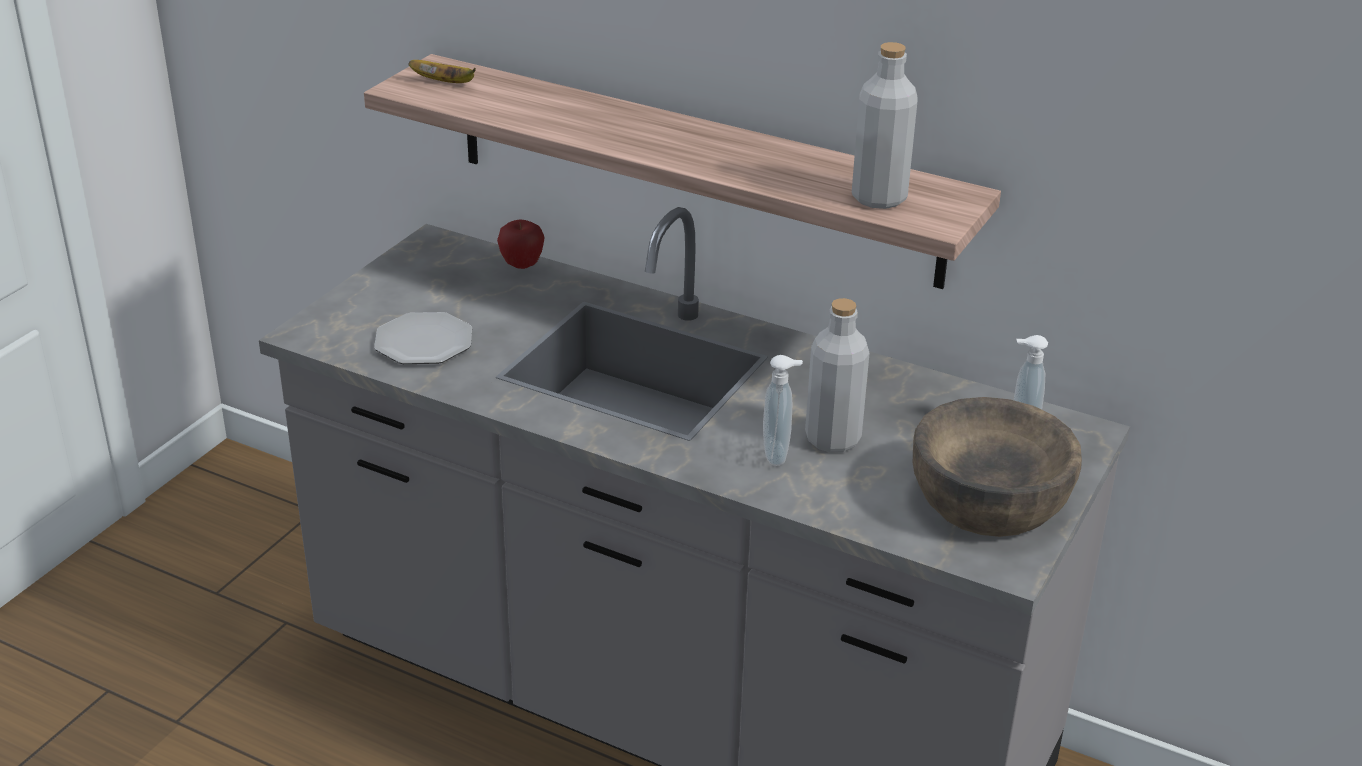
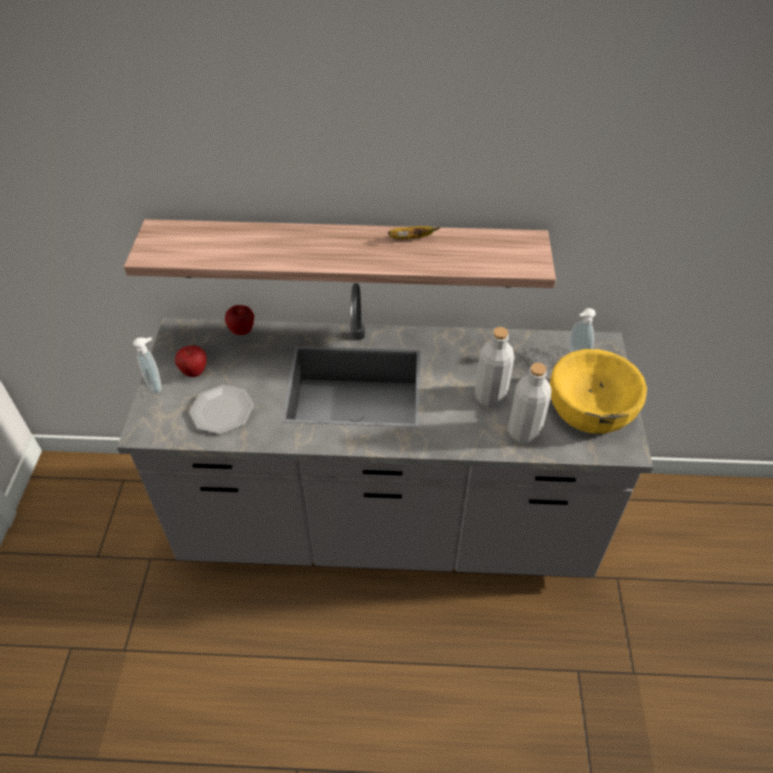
camera: 25 degrees left, 15 degrees up
(420, 291) = (194, 372): none -> apple
(446, 83) = (173, 242): banana -> banana (412, 238)
(778, 454) = (470, 418): soap dispenser -> soap dispenser (156, 385)
(879, 197) = (491, 257): grey bottle -> grey bottle (524, 432)
(989, 500) = (591, 408): brown bowl -> yellow bowl

